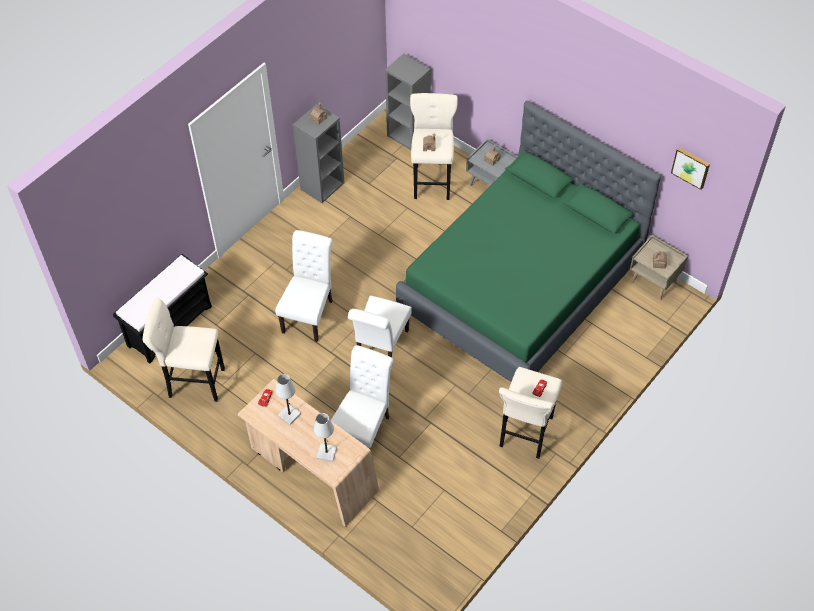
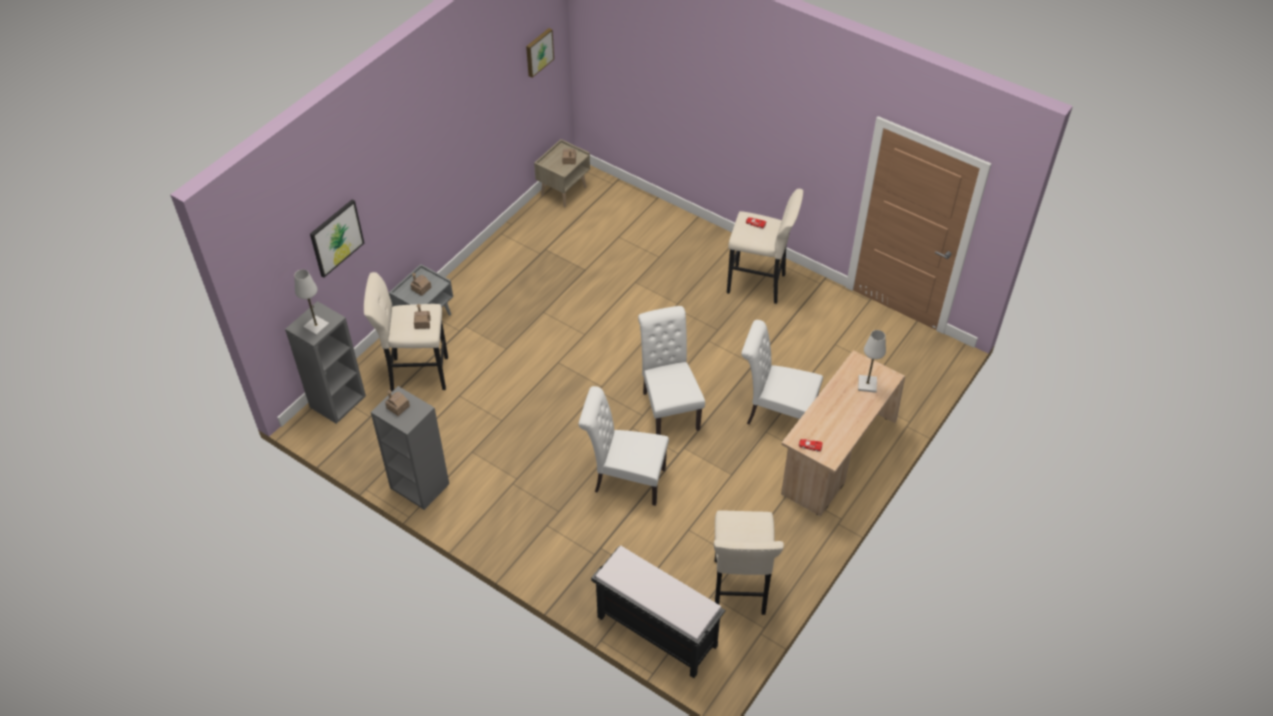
camera: 95 degrees left, 5 degrees down
(289, 415) = (827, 421): white table lamp -> white table lamp (316, 326)
(380, 349) = (668, 407): white chair -> white chair turned 120 degrees counterclockwise
(462, 54) = (336, 237): none -> picture
(521, 284) = (571, 291): green bed -> none

